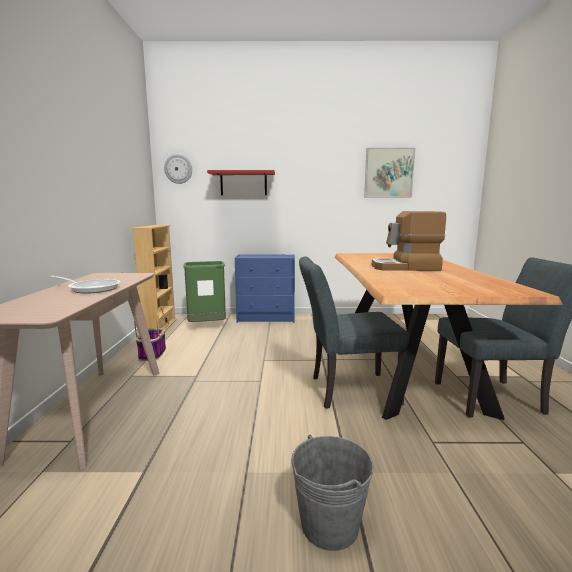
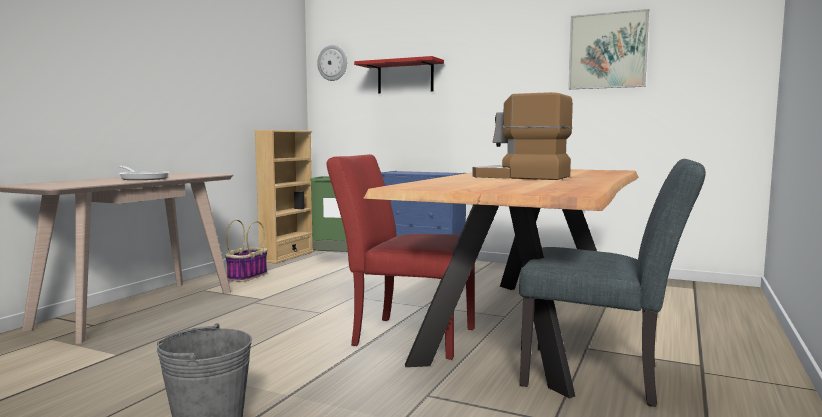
camera: 25 degrees right, 5 degrees down
(346, 390) = (404, 336): grey chair -> red chair

